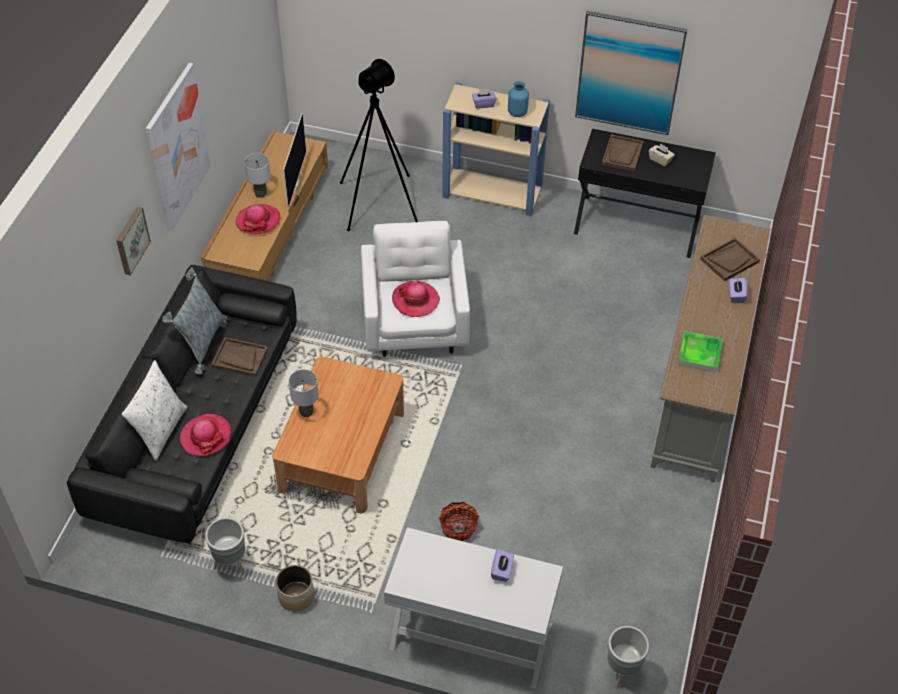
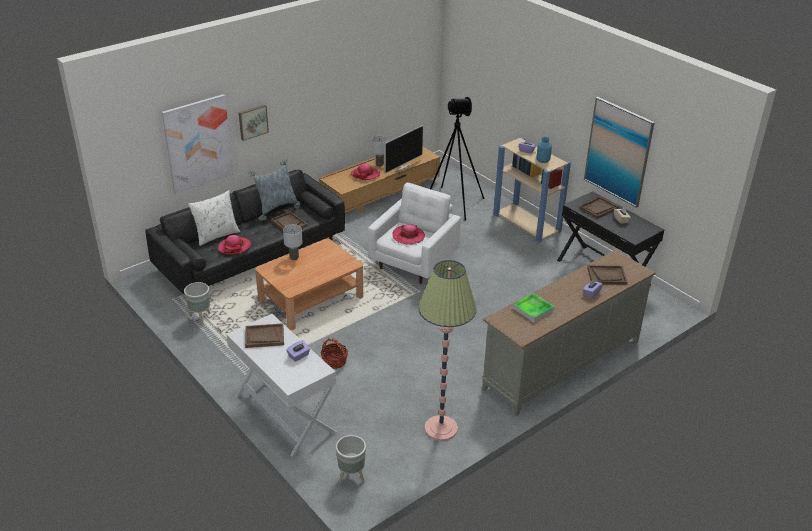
camera: 35 degrees right, 15 degrees down
(177, 147) = (313, 92): picture -> picture (198, 143)
(295, 596) = (215, 348): planter -> none
(434, 568) = (264, 337): none -> brown tray
(654, 547) = (441, 428): none -> floor lamp

